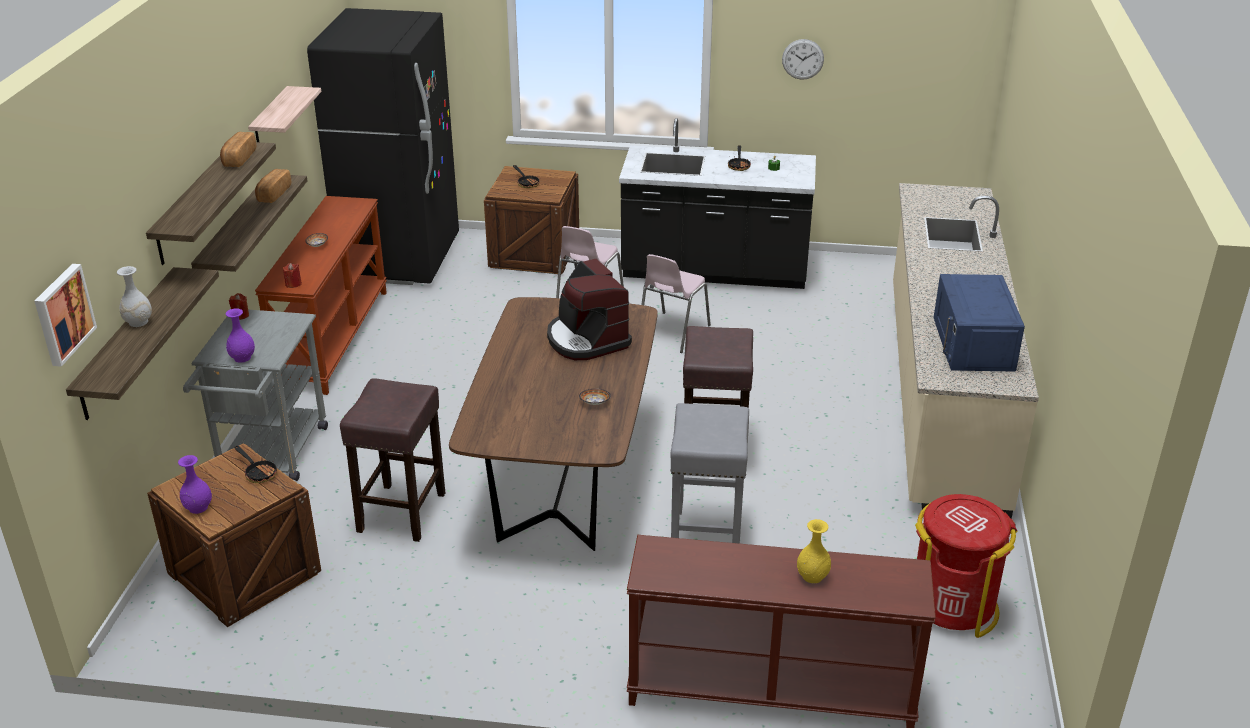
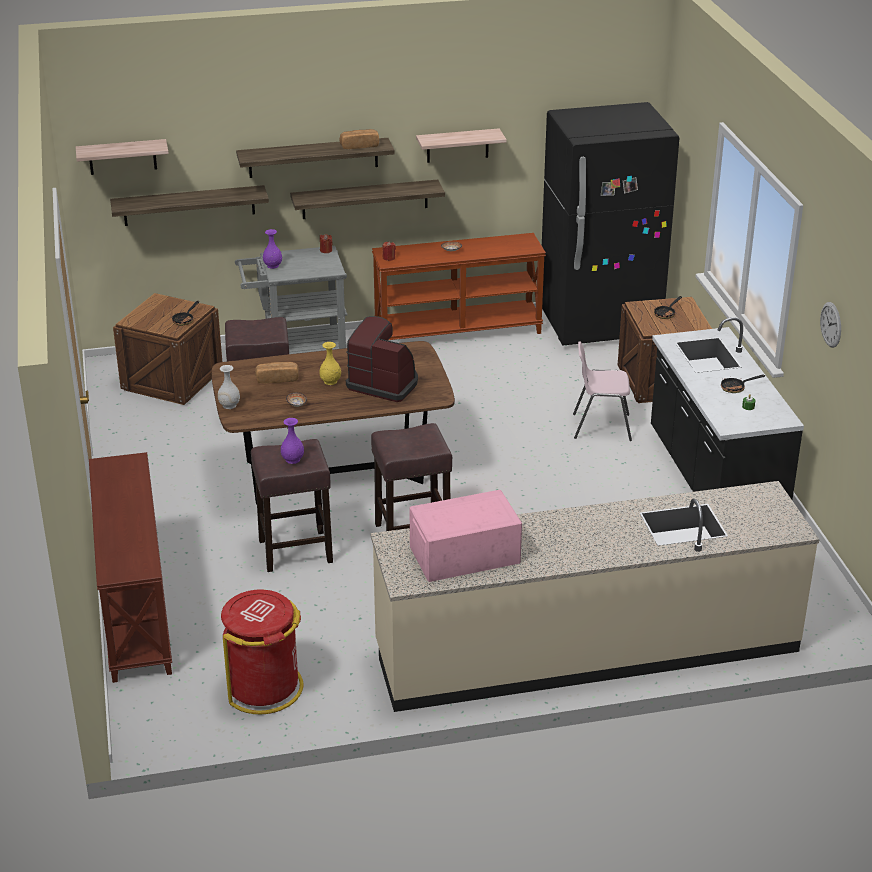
camera: 70 degrees right, 0 degrees up
(62, 314) = (122, 157): picture -> shelf
(138, 322) = (191, 195): white vase -> white vase (229, 405)
(198, 507) = (142, 312): purple vase -> purple vase (293, 459)
(273, 194) = (405, 189): bread -> bread (277, 379)
(586, 339) = (384, 384): coffee machine -> coffee machine turned 75 degrees clockwise
(672, 333) = (582, 479): pink chair -> none
(706, 539) = (294, 551): grey stool -> brown stool
(812, 576) = (124, 528): yellow vase -> yellow vase (330, 381)
(973, 344) = (463, 555): blue microwave -> pink microwave

